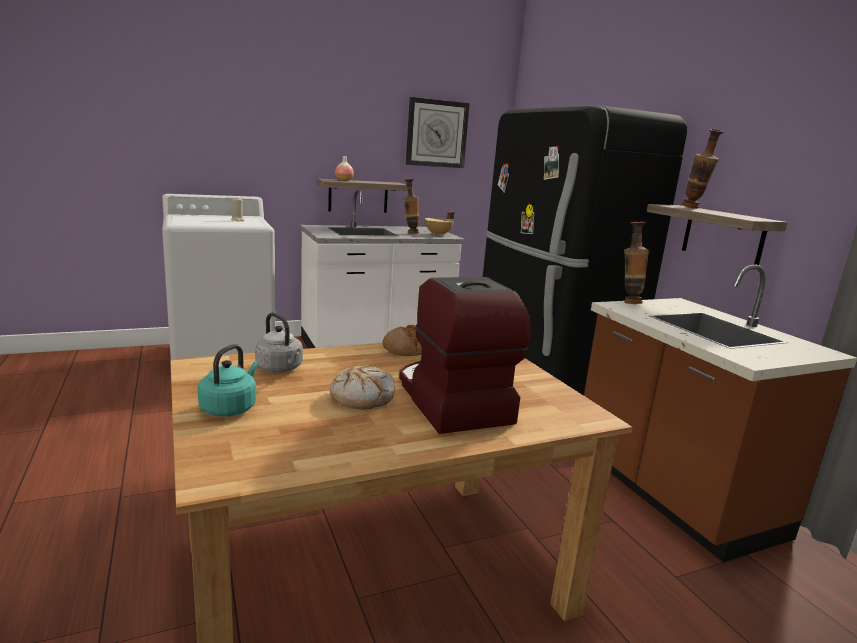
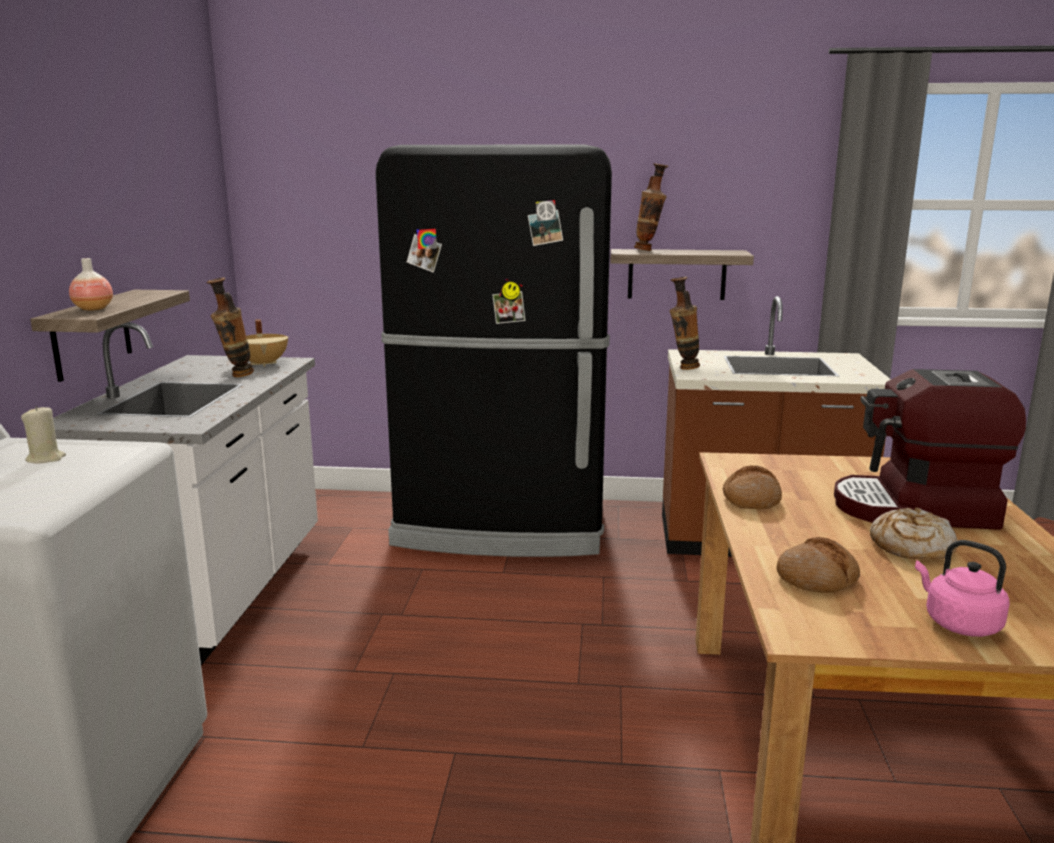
camera: 60 degrees left, 0 degrees up
(230, 408) = (958, 623): turquoise kettle -> pink kettle
(281, 368) = (817, 578): grey kettle -> bread
(436, 133) = (159, 186): wall clock -> none

